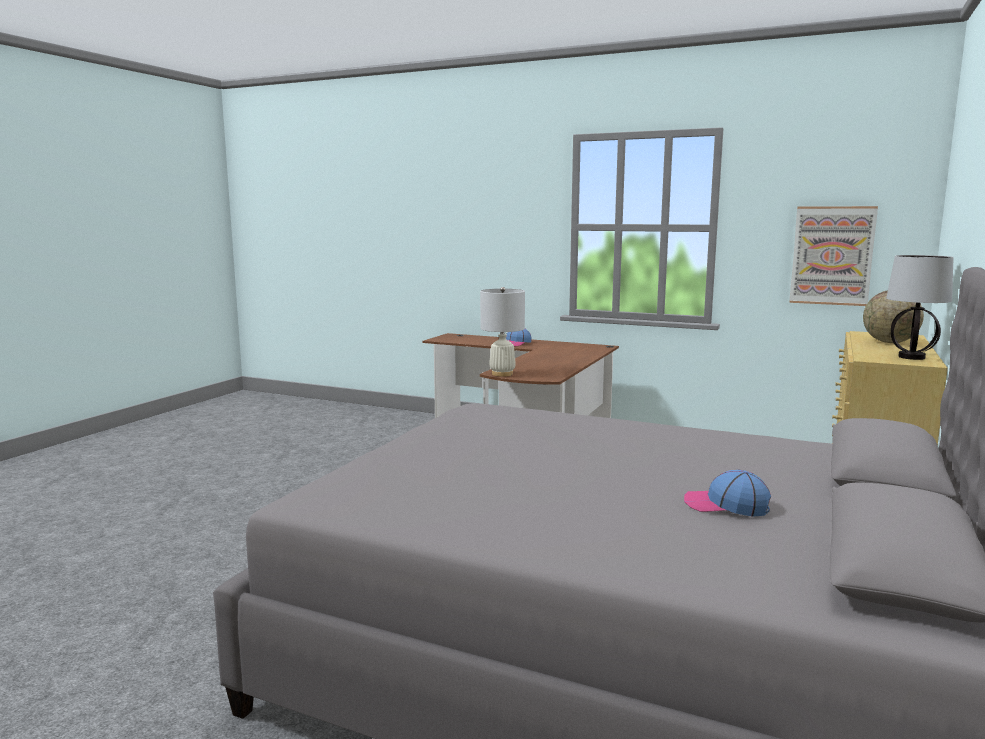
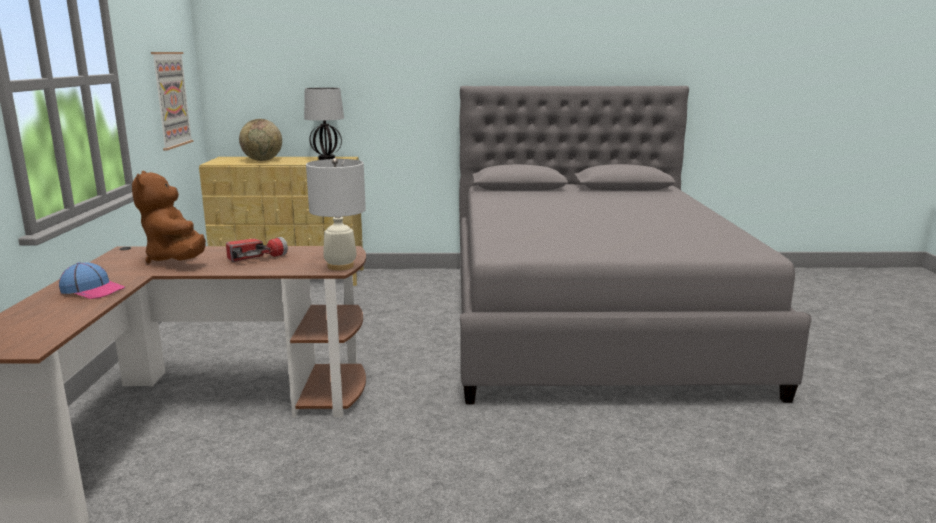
camera: 115 degrees left, 5 degrees up
(550, 363) = (257, 258): none -> flashlight
(565, 352) = (177, 260): none -> brown plush toy
(725, 505) = (605, 200): cap -> none

